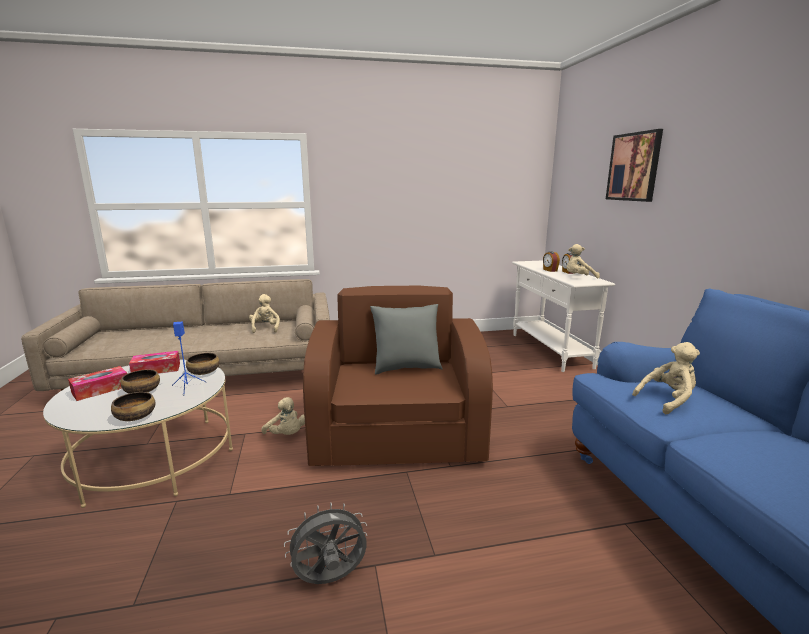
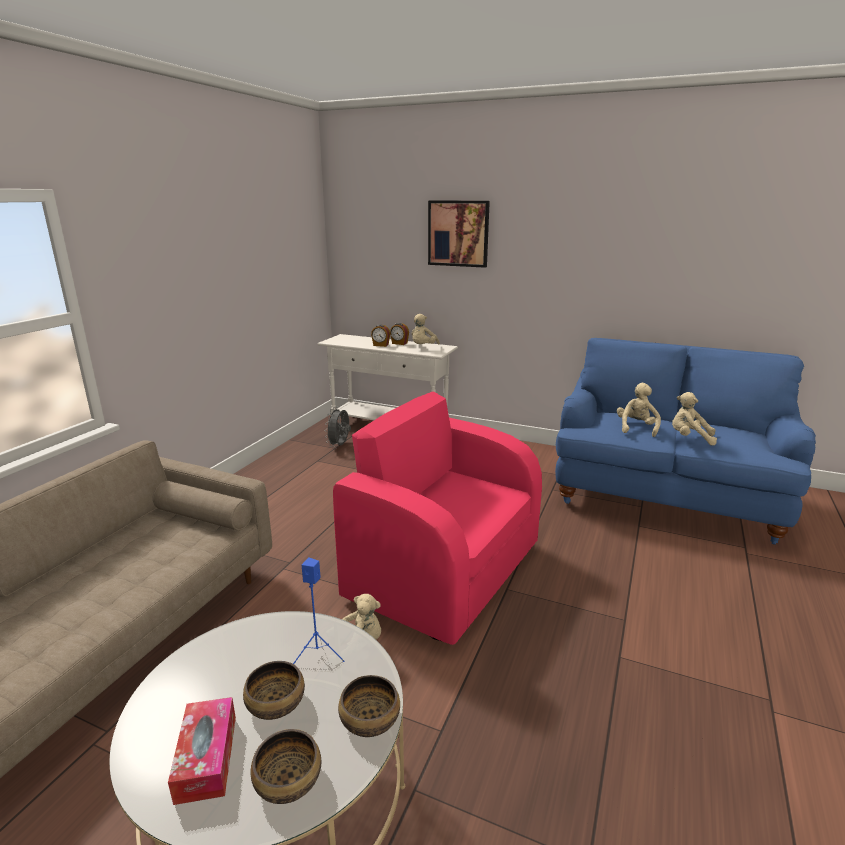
camera: 55 degrees left, 5 degrees up
(156, 369) = (197, 677): tissue box -> none
(204, 372) = (277, 628): bowl -> bowl (289, 780)
(265, 328) = (133, 545): beige plush toy -> beige plush toy (689, 438)
(330, 580) = (624, 690): grey fan -> grey fan (340, 445)
(398, 436) = (444, 570): brown armchair -> pink armchair
(406, 368) = (437, 493): grey pillow -> none

